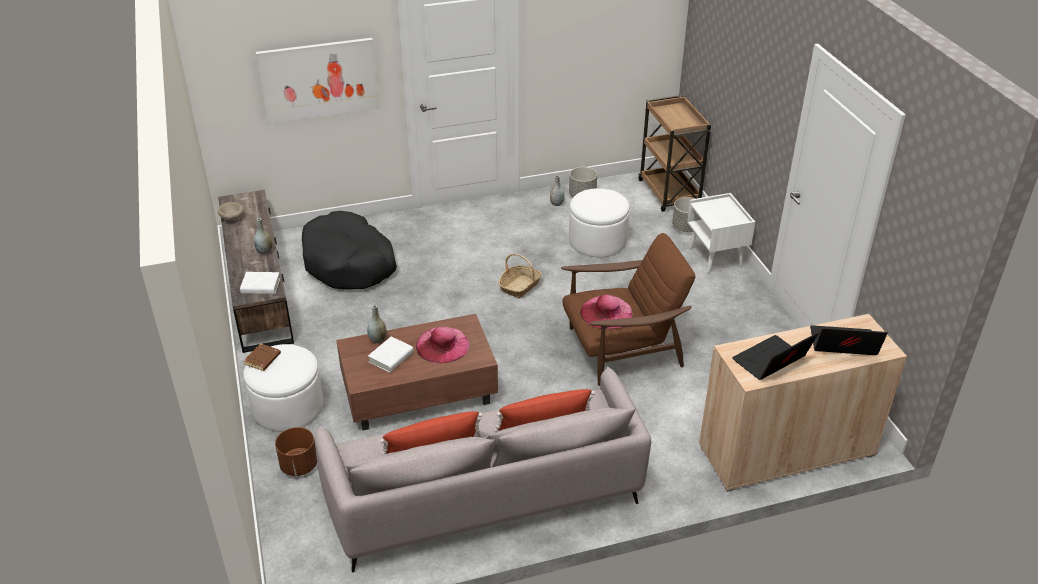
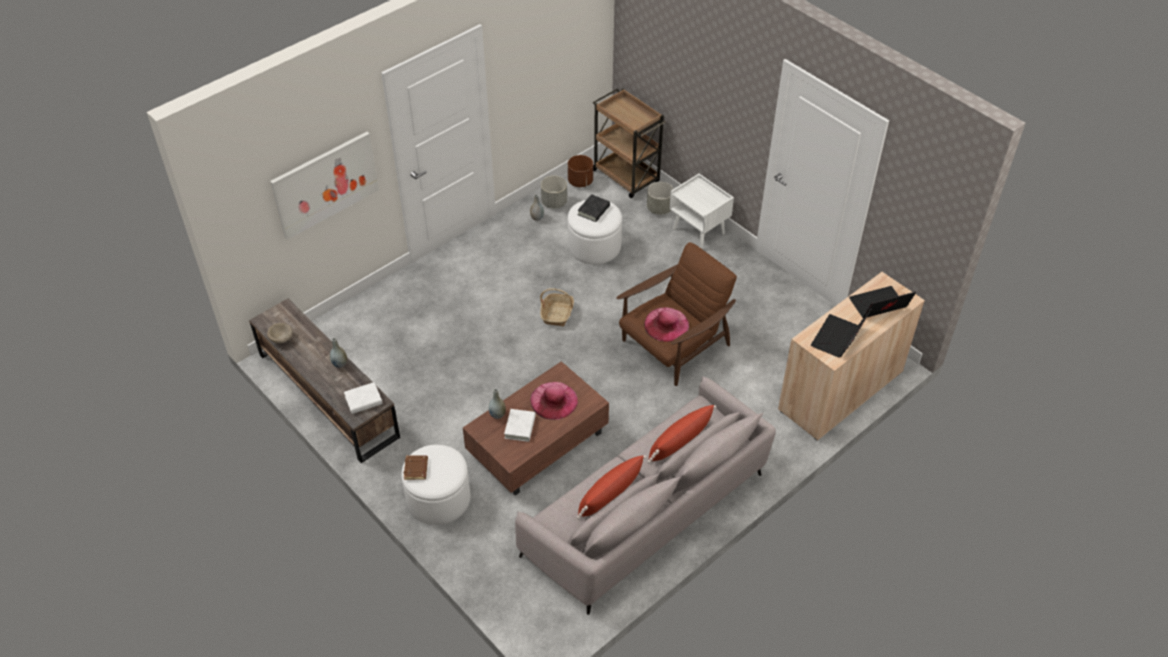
camera: 25 degrees left, 10 degrees up
(299, 465) = (485, 546): brown planter -> brown planter (580, 181)
(349, 263) = (393, 341): black dog bed -> none
(600, 198) = (593, 210): none -> black book

